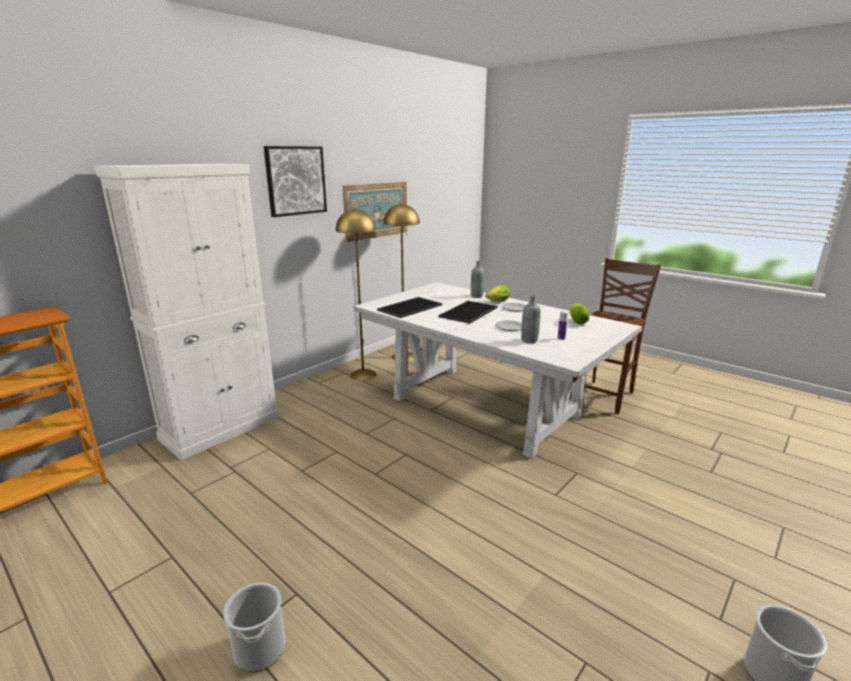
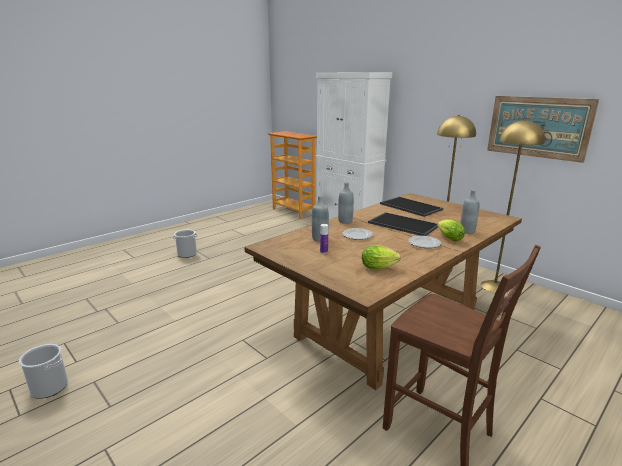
camera: 95 degrees right, 0 degrees up
(296, 180) = (449, 87): picture -> none
(469, 331) = (345, 221): none -> grey bottle
(483, 406) = (388, 323): white dining table -> brown dining table

